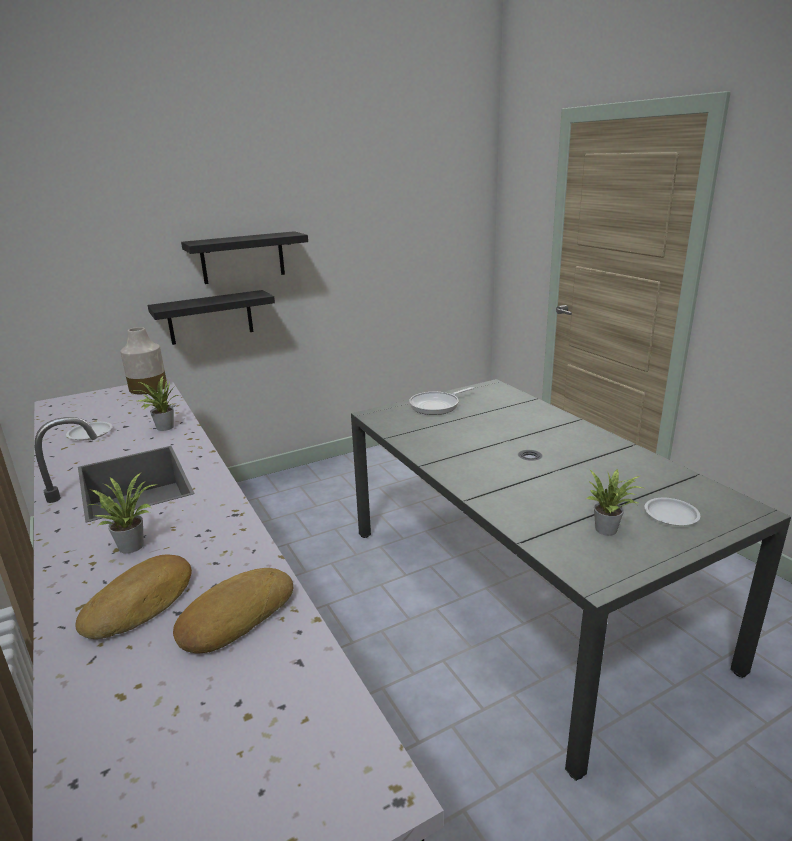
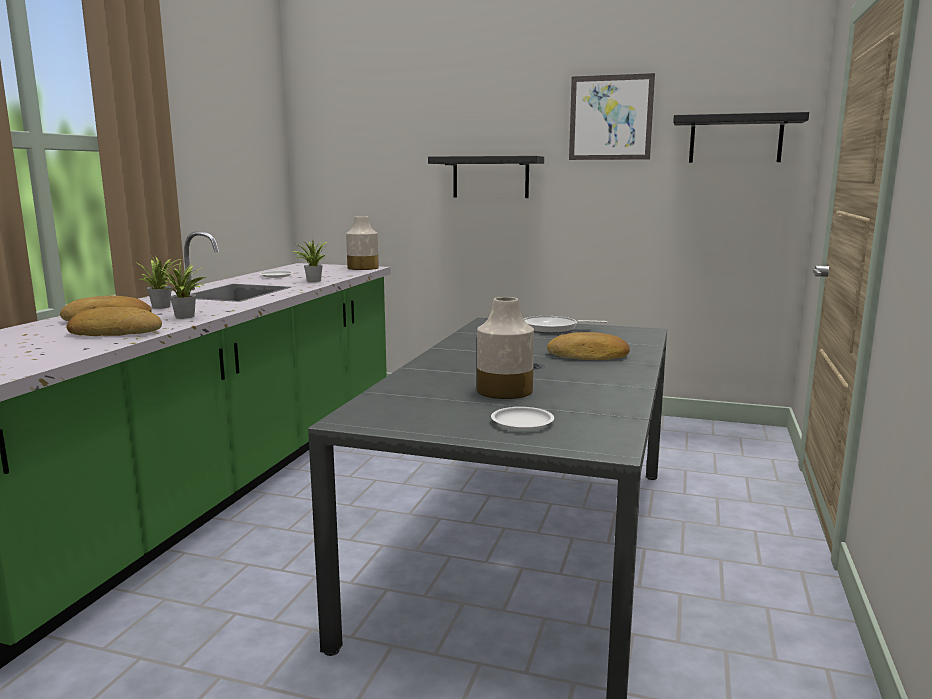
camera: 45 degrees right, 10 degrees down
(210, 317) = (454, 229): black shelf -> black shelf (735, 139)
(350, 189) = (610, 118): none -> picture
(531, 427) = (589, 356): none -> bread
(584, 489) = (504, 390): none -> beige vase
(609, 529) = (444, 409): potted plant -> potted plant (186, 317)

